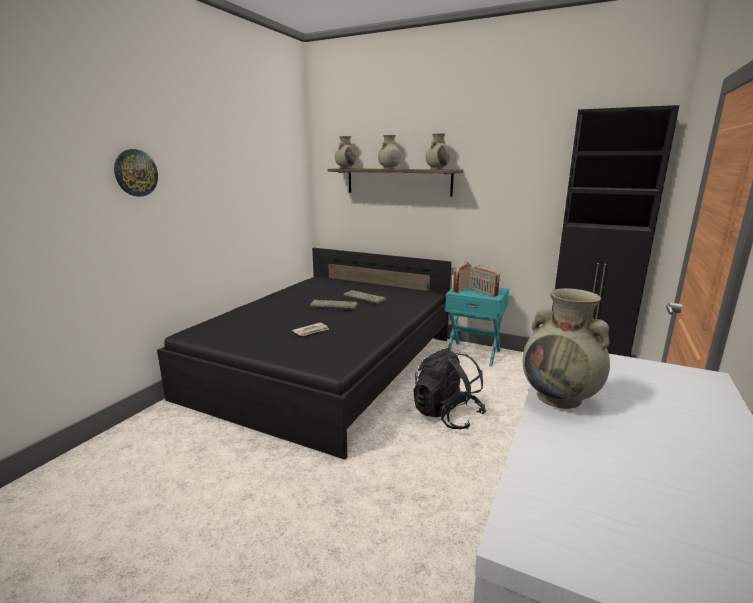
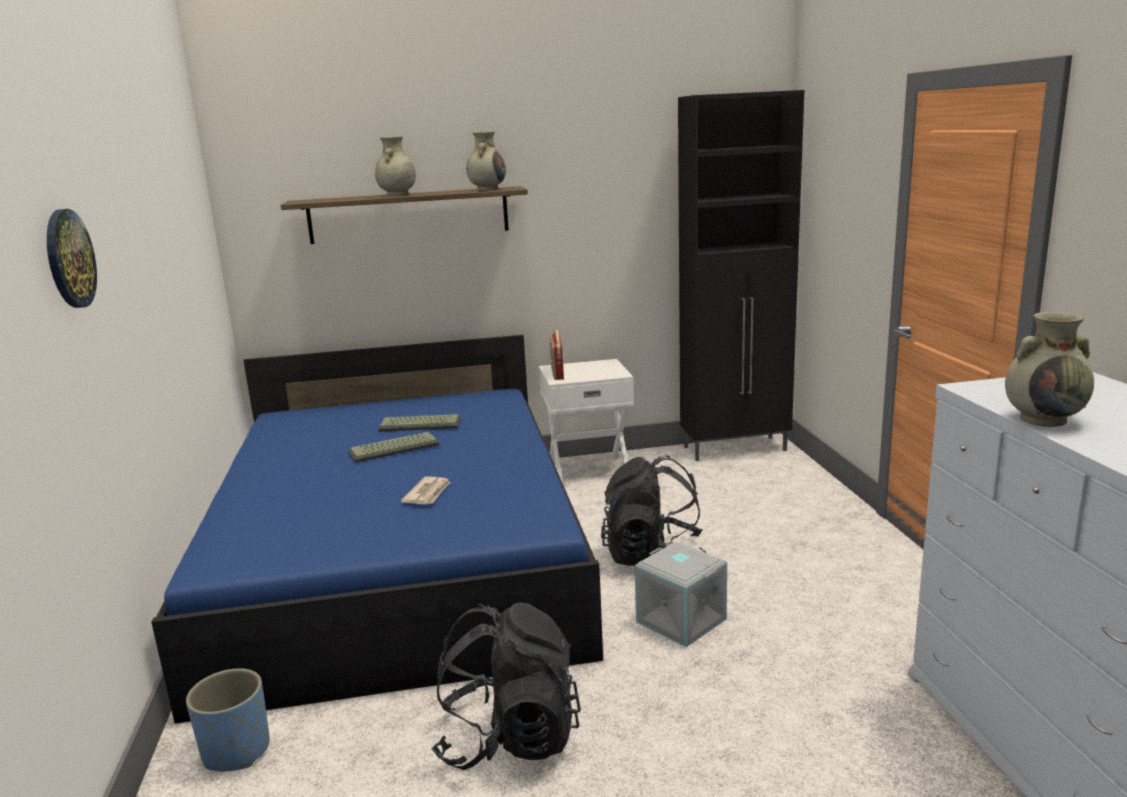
camera: 35 degrees left, 0 degrees up
(166, 422) = (236, 751): none -> blue planter
(254, 475) = (509, 738): none -> black backpack
(326, 366) = (399, 559): black bed -> blue bed
(345, 168) = (306, 200): beige vase -> none
(412, 458) = (679, 621): none -> grey storage box
(473, 353) = (588, 470): turquoise nightstand -> white nightstand
(483, 292) = (595, 371): radio -> none

